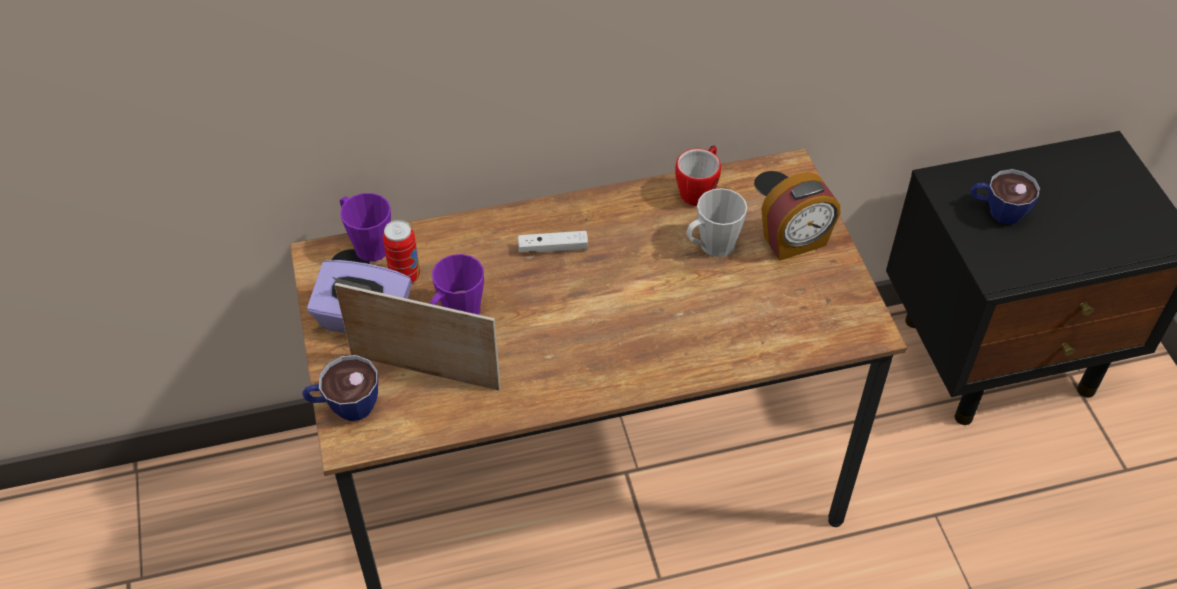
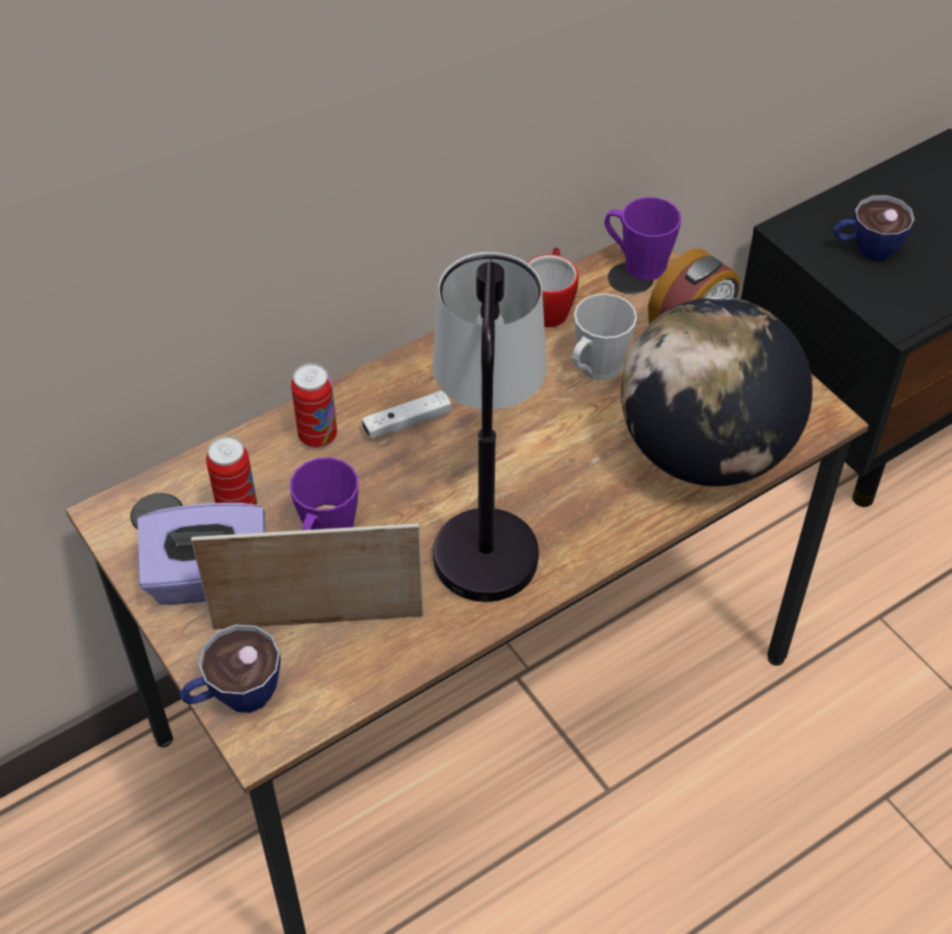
camera: 20 degrees left, 0 degrees up
(367, 244) = (170, 482): purple mug -> purple mug (637, 263)
(484, 240) = (317, 436): none -> can
(577, 333) = (485, 517): none -> table lamp
(765, 331) = (704, 451): none -> globe

